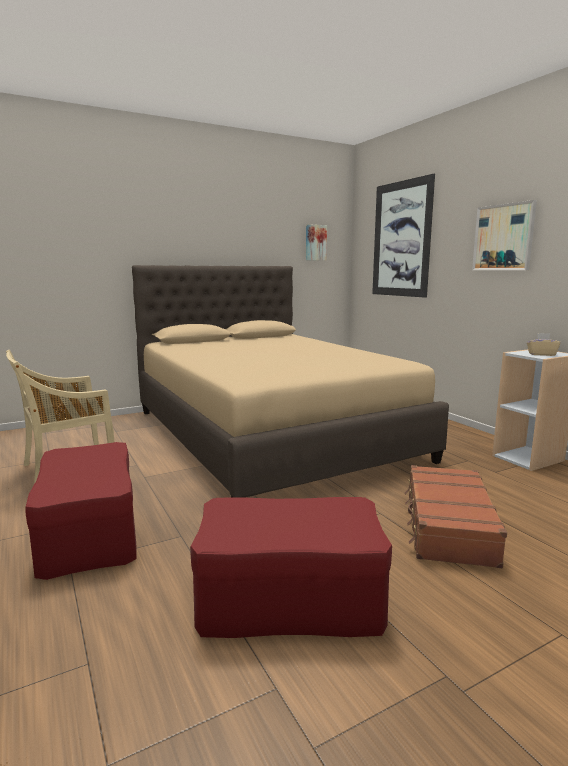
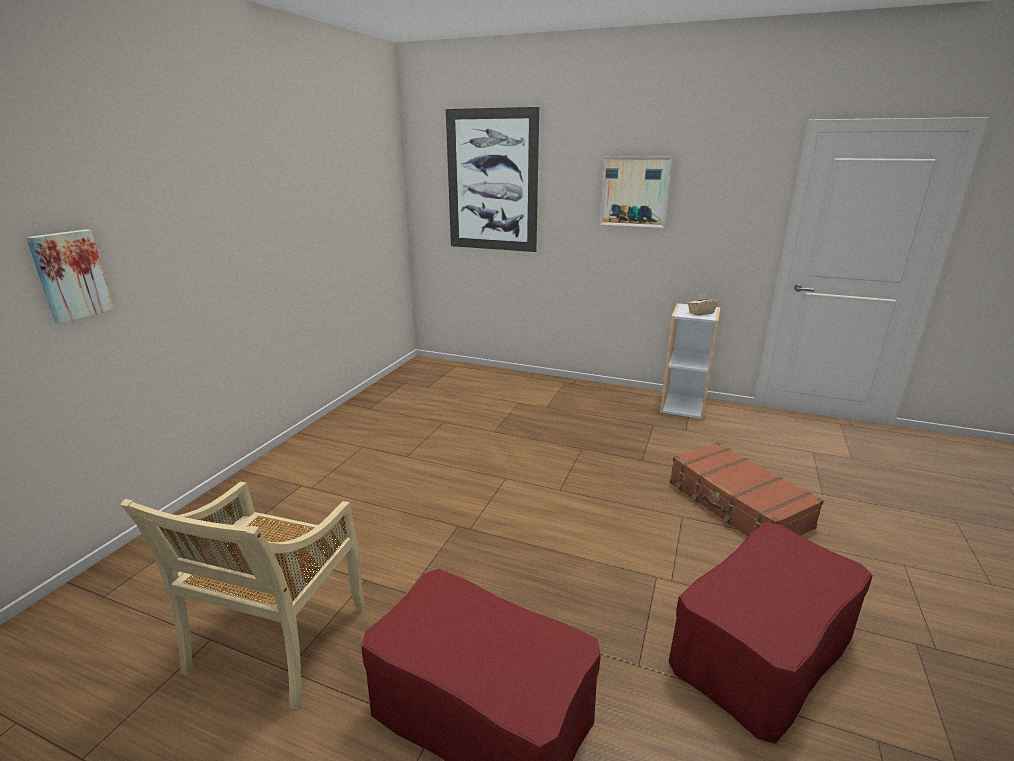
camera: 40 degrees left, 10 degrees up
(270, 434) = (447, 459): beige bed -> none
(315, 242) = (373, 183): picture -> picture (70, 275)

